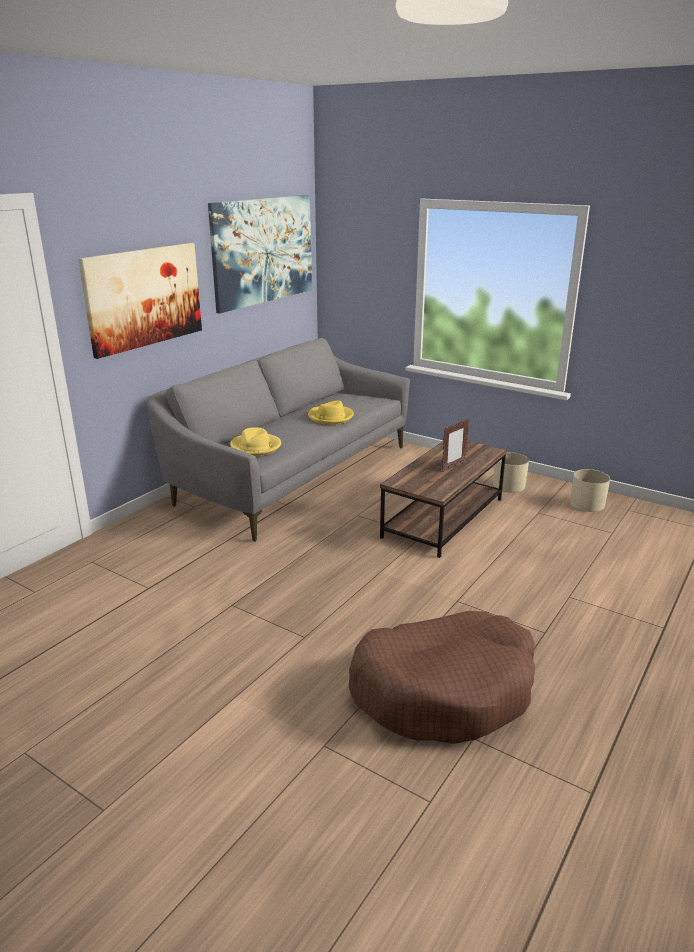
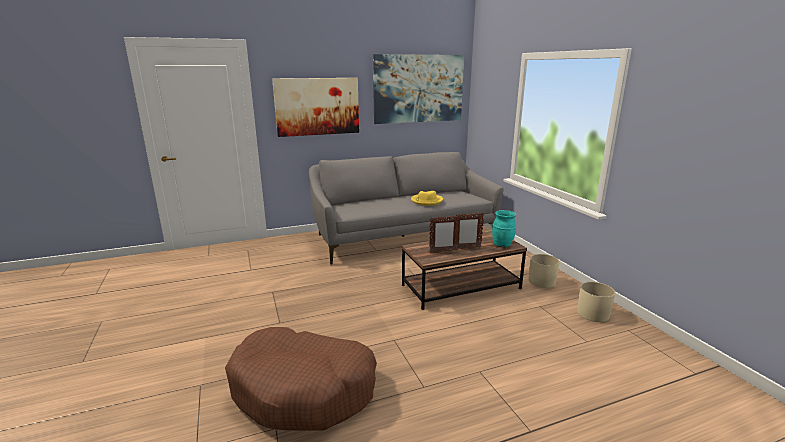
camera: 35 degrees right, 5 degrees down
(256, 447) = (356, 207): yellow hat -> none
(437, 478) = (443, 251): none -> picture frame
(480, 453) = (502, 245): none -> turquoise vase

